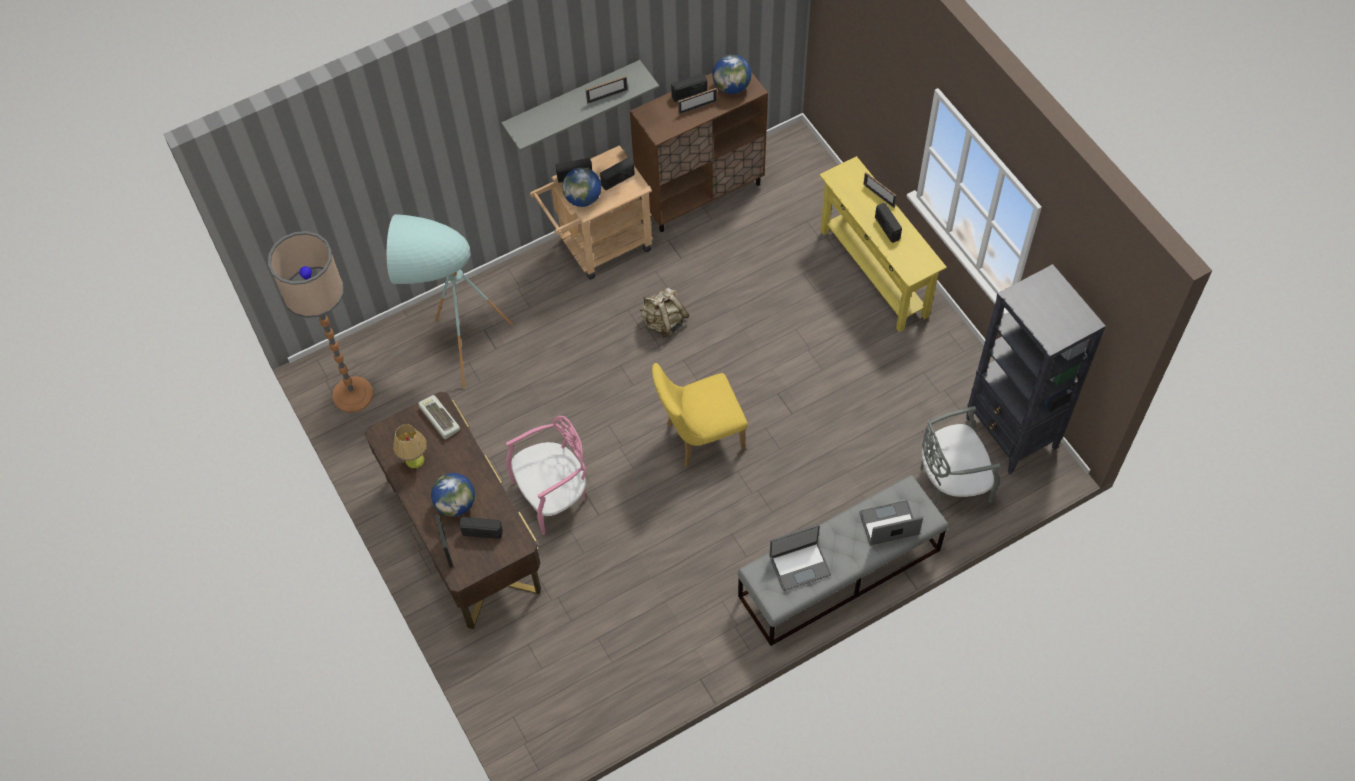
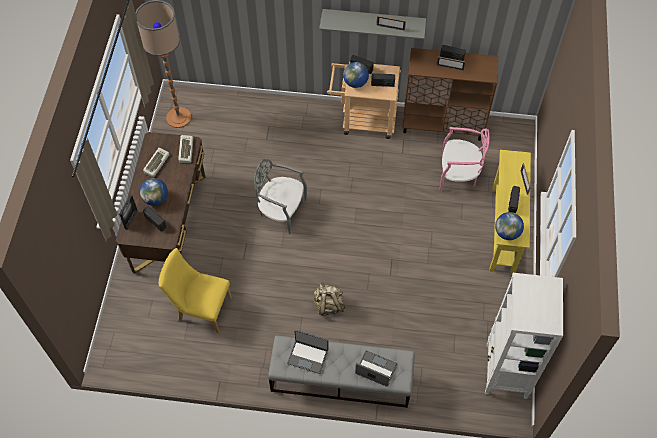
camera: 35 degrees right, 0 degrees up
(414, 460) = (156, 163): table lamp -> keyboard
(454, 342) = (249, 123): turquoise floor lamp -> none
(553, 495) = (229, 233): pink chair -> pink chair (458, 174)
(664, 322) = (363, 181): beige backpack -> beige backpack (328, 305)
(699, 437) = (329, 254): yellow chair -> yellow chair (200, 308)
(731, 87) = (479, 68): globe -> globe (507, 233)
(952, 480) = (448, 373): grey chair -> grey chair (281, 211)
(1011, 434) = (505, 372): black bookcase -> white bookcase

